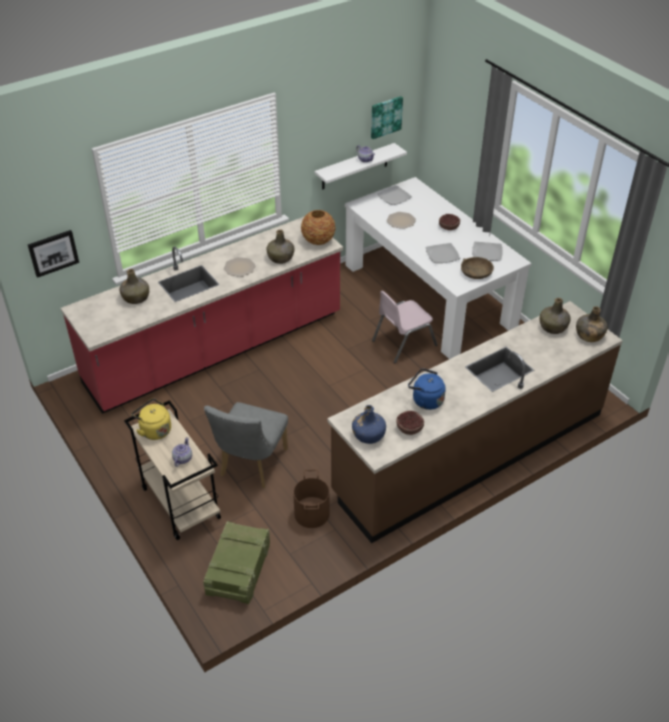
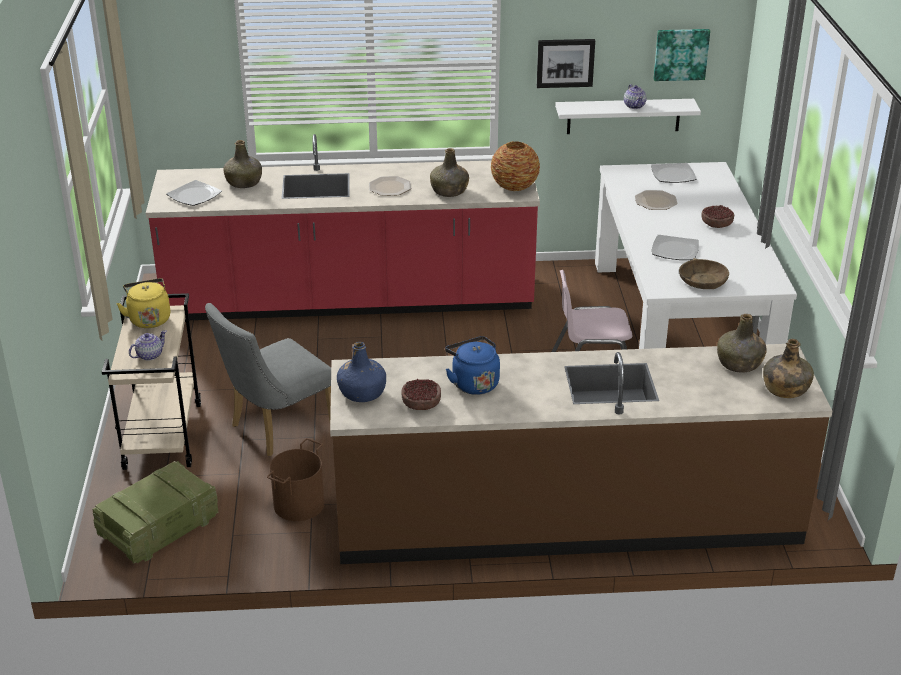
camera: 30 degrees right, 10 degrees down
(53, 253) = (166, 98): picture -> picture (565, 62)
(487, 253) = (742, 265): plate -> plate (194, 196)

